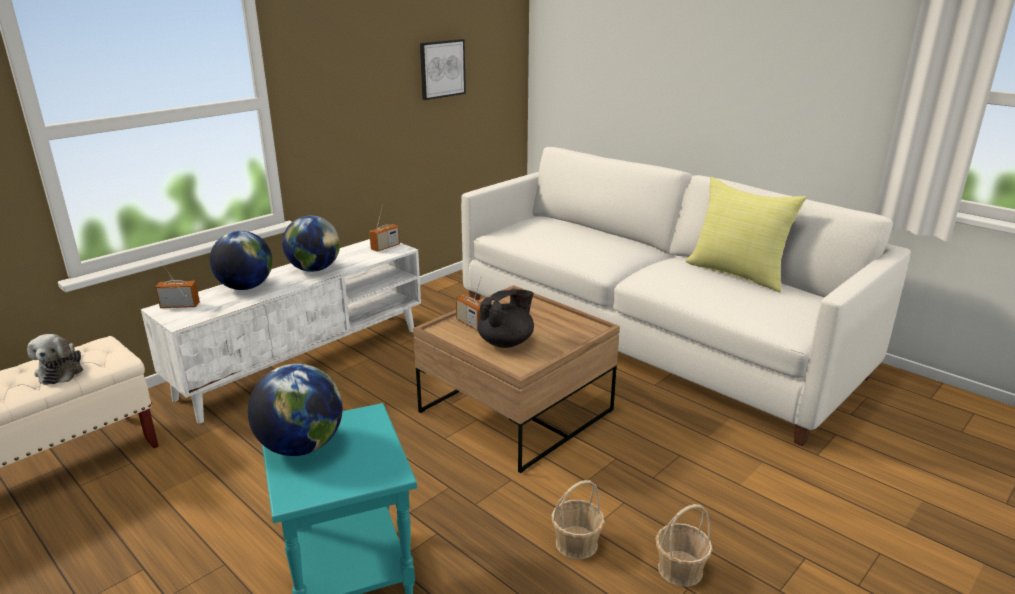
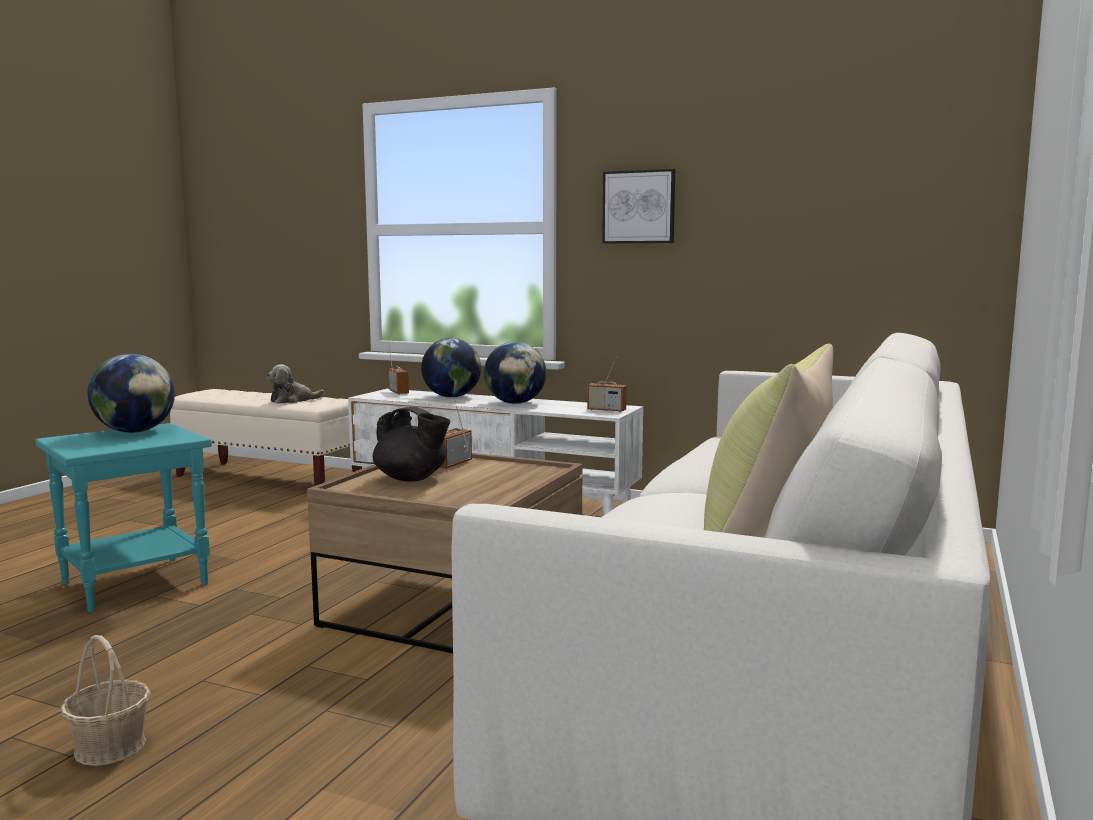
camera: 70 degrees right, 15 degrees down
(441, 69) = (810, 211): picture -> picture (639, 207)
(577, 543) = (174, 674): basket -> none

